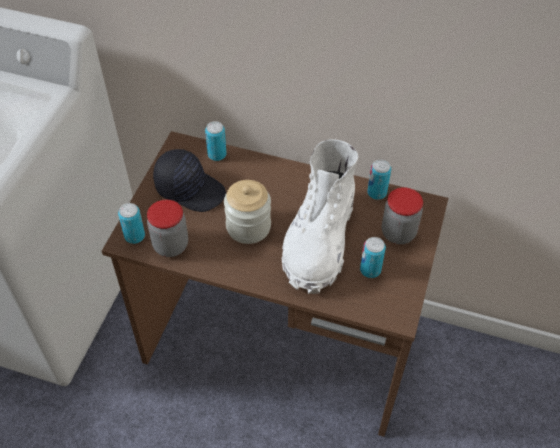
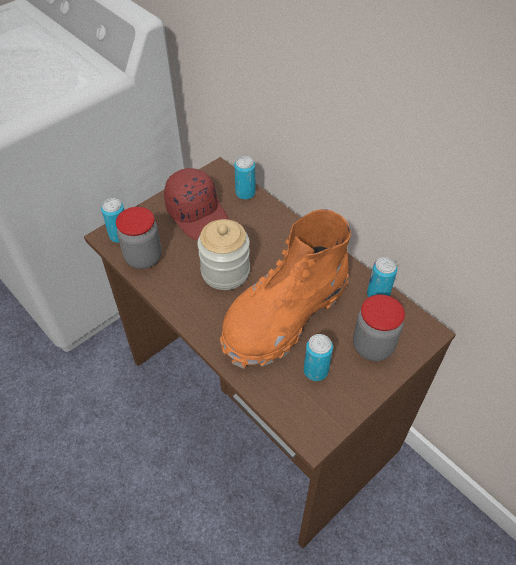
camera: 30 degrees right, 0 degrees up
(190, 188) = (198, 214): black cap -> red cap
(319, 241) = (284, 316): white boot -> orange boot

